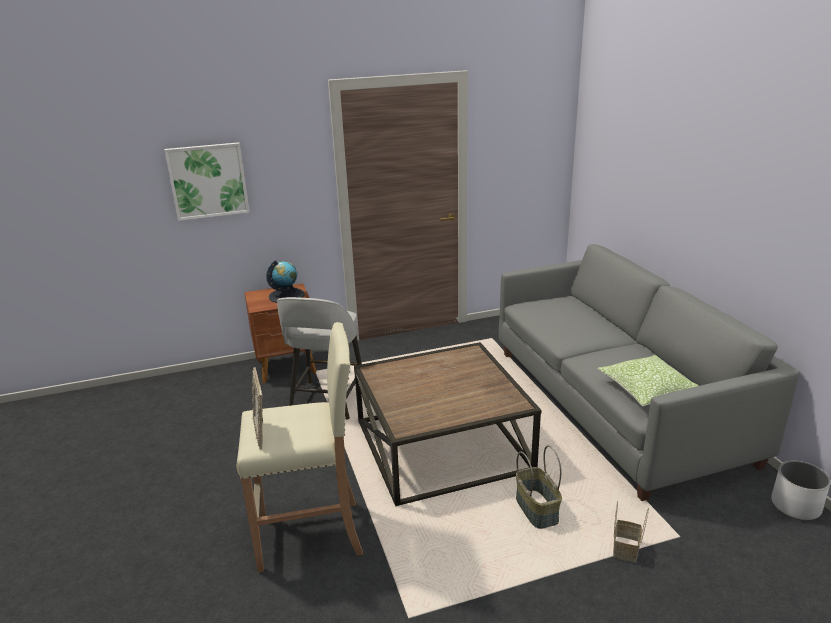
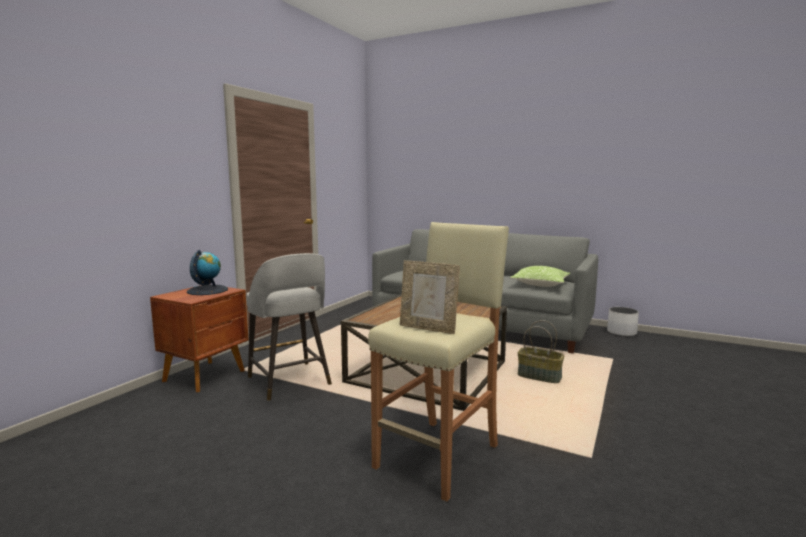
camera: 45 degrees left, 15 degrees down
(208, 181) = (112, 163): picture -> none
(626, 550) = (607, 373): basket -> none

